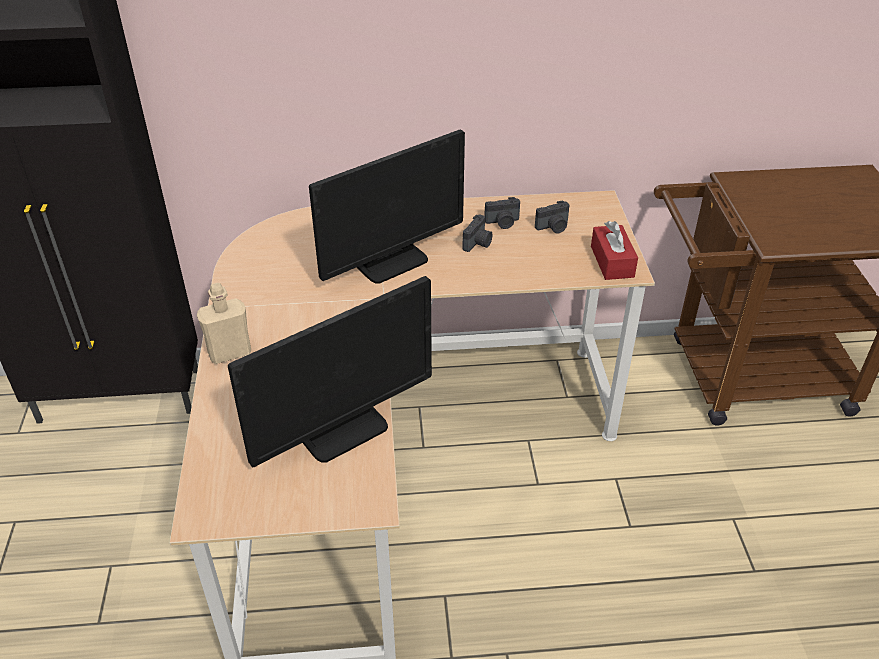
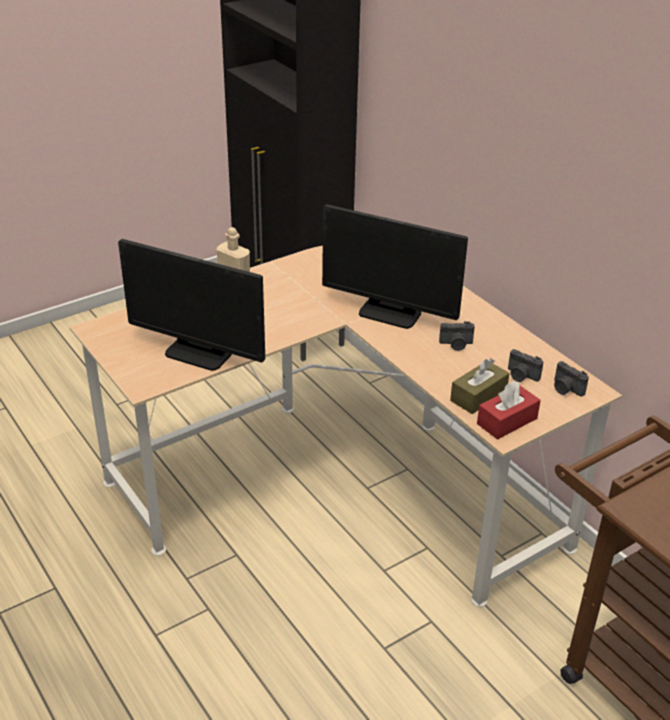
camera: 60 degrees right, 5 degrees down
(502, 223) = (498, 348): camera -> camera (566, 389)
(565, 262) = (478, 396): none -> brown tissue box

